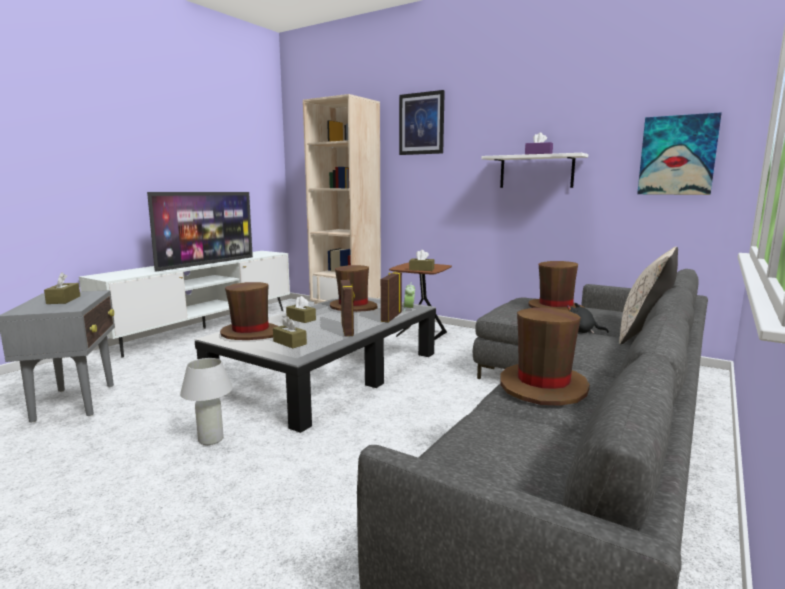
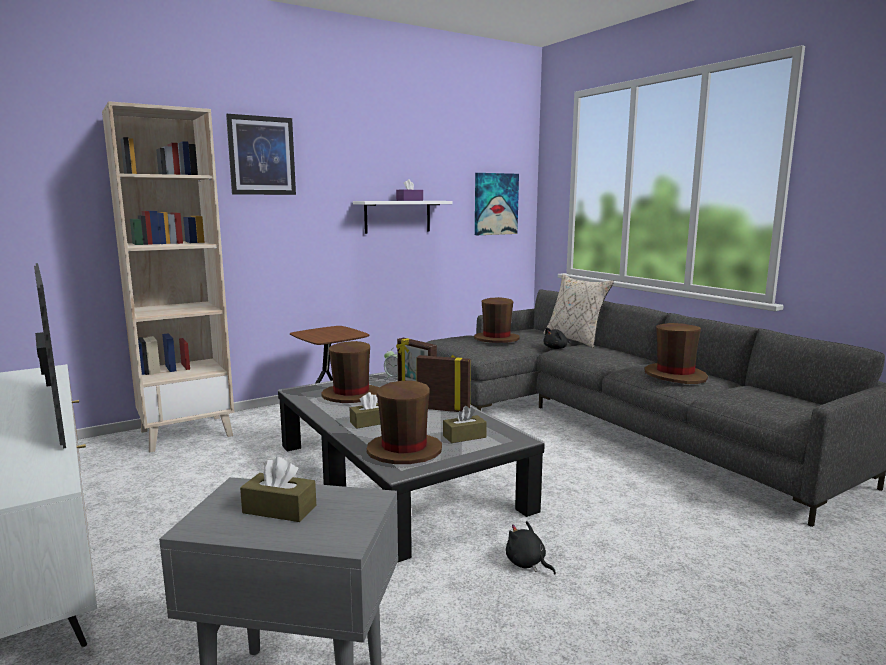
camera: 65 degrees left, 0 degrees up
(211, 440) = (527, 563): white table lamp -> black plush toy
(421, 269) = (346, 335): brown tissue box -> none

